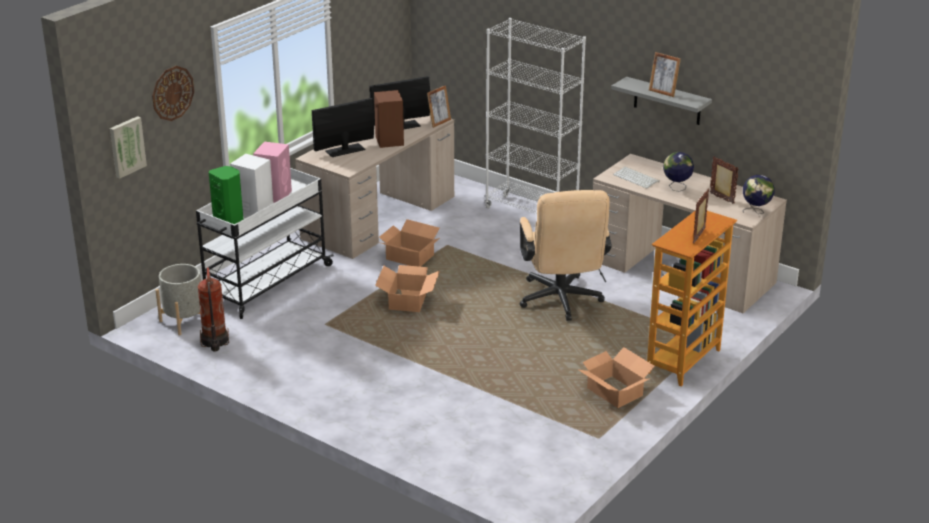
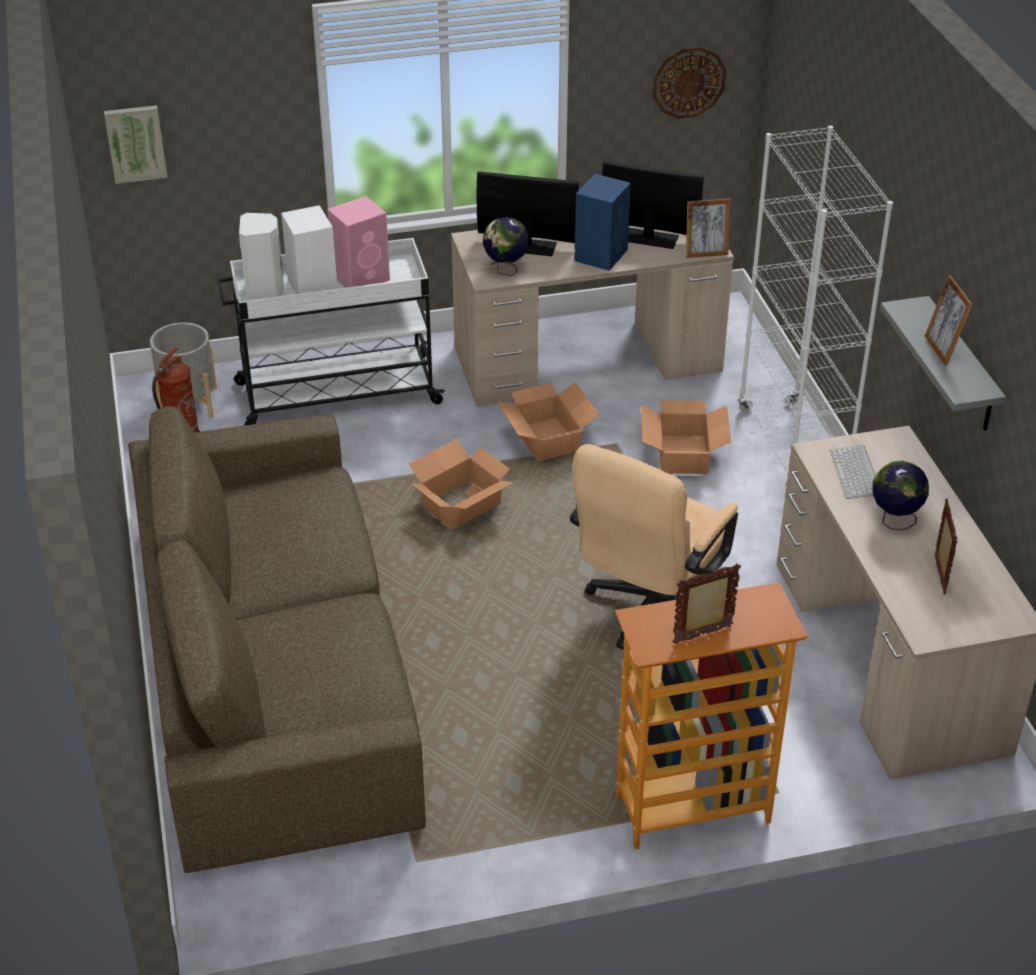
camera: 40 degrees right, 10 degrees up
(172, 93) = (227, 86): wall clock -> wall clock (688, 82)
(229, 220) = (265, 291): green speaker -> white speaker
(389, 140) = (601, 254): brown speaker -> blue speaker
(418, 405) = (275, 669): none -> brown sofa
(614, 392) = (534, 800): cardboard box -> cardboard box (683, 454)
(756, 212) = (962, 628): globe -> globe (506, 270)

